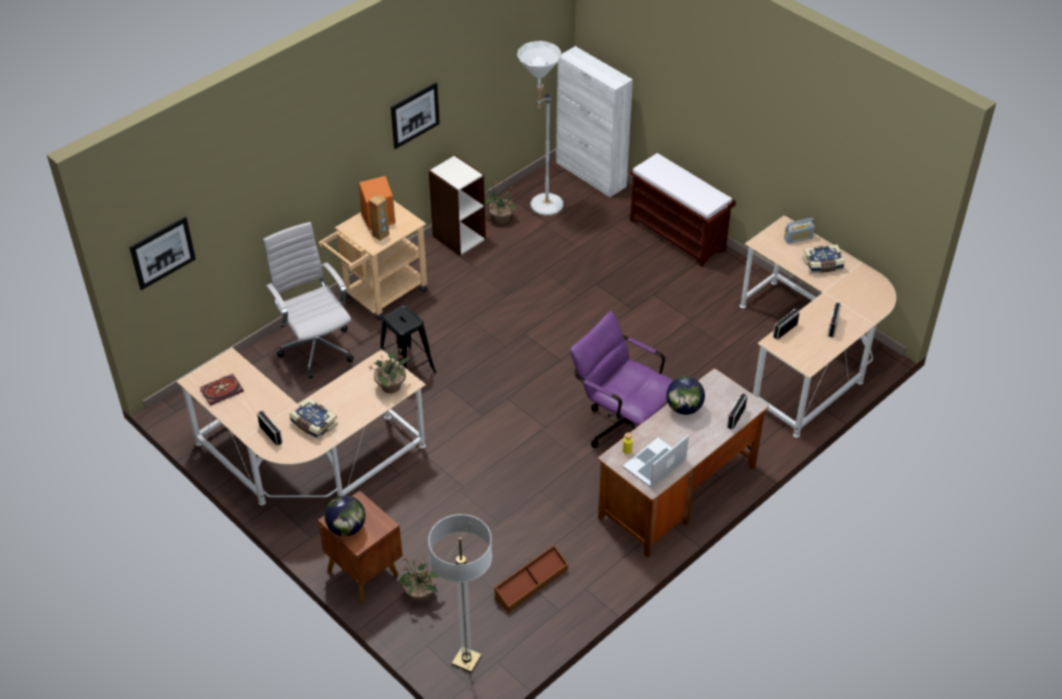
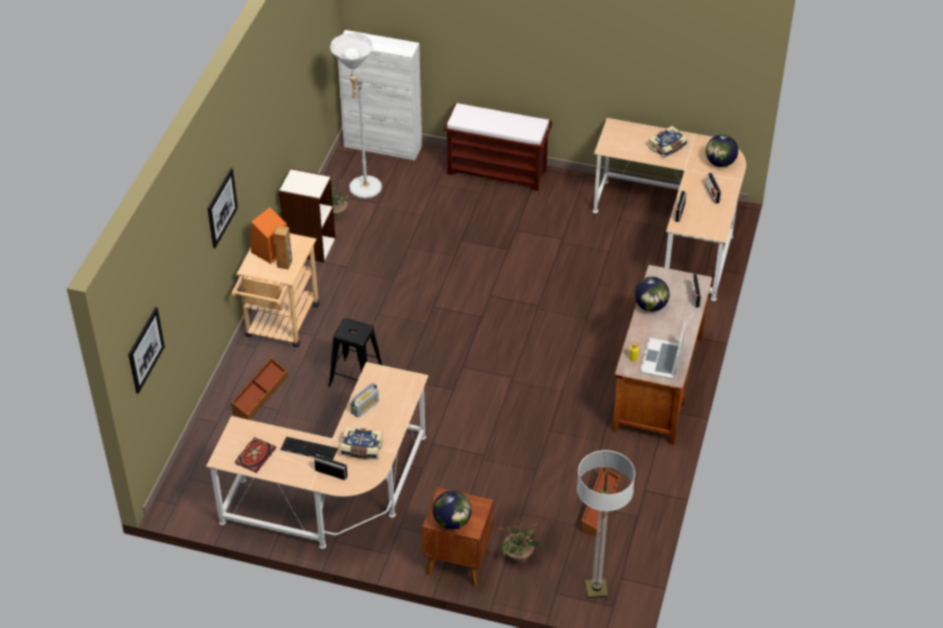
camera: 30 degrees left, 0 degrees up
(269, 405) = (308, 450): none -> keyboard
(316, 347) = (259, 394): white office chair -> brown storage box
(391, 386) = (401, 388): potted plant -> none
(415, 115) = (266, 141): picture -> picture (222, 207)
(621, 424) = (572, 348): purple office chair -> none
(798, 238) = (632, 132): radio -> radio (365, 407)
(865, 299) = (720, 163): none -> globe

